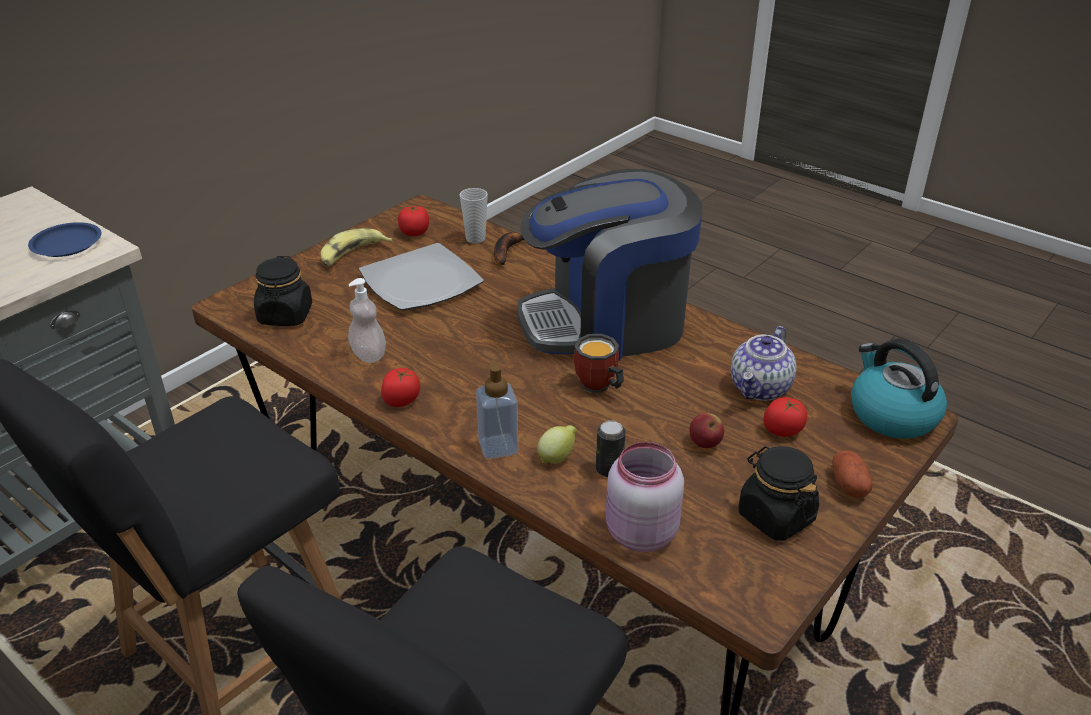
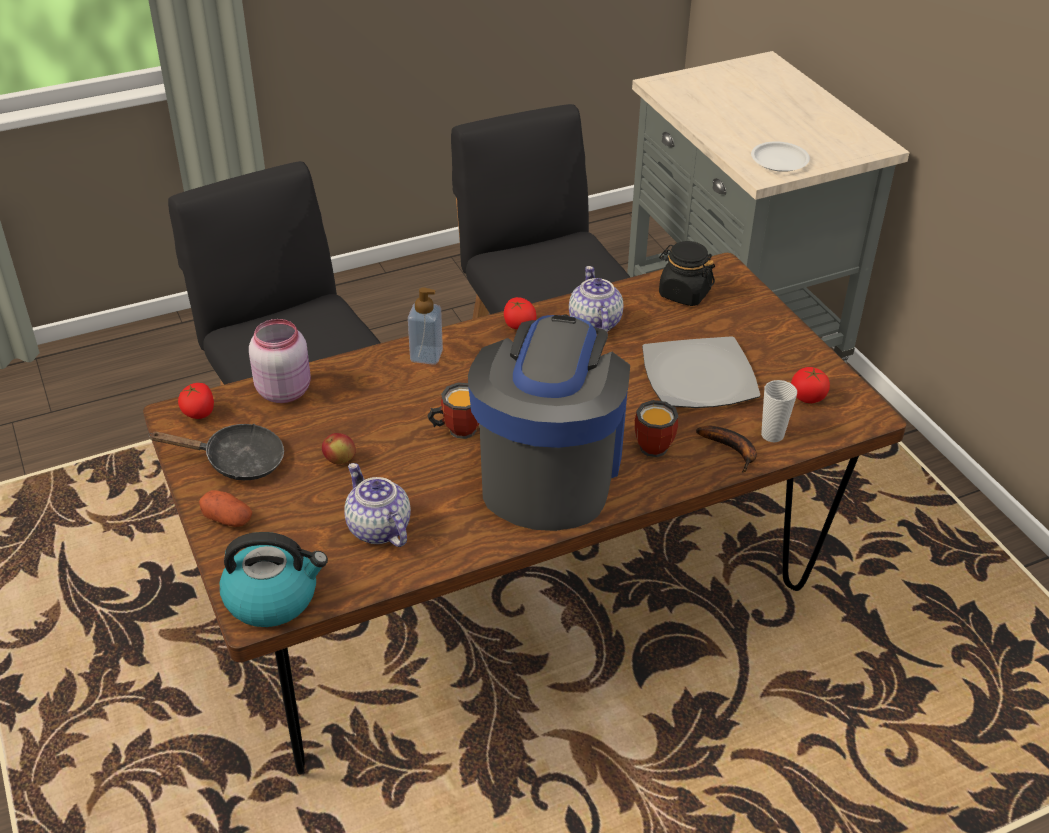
camera: 115 degrees right, 5 degrees up
(67, 244) = (779, 161): blue plate -> white plate
(352, 255) = (776, 348): banana -> none
(369, 355) = (594, 323): soap dispenser -> teapot
(528, 283) = (656, 444): none -> mug
(557, 457) = (390, 379): lemon -> none
(609, 469) = (356, 399): can -> none
(775, 516) = (237, 461): black jar -> black frying pan
(783, 430) = (316, 514): tomato -> tomato (199, 413)

